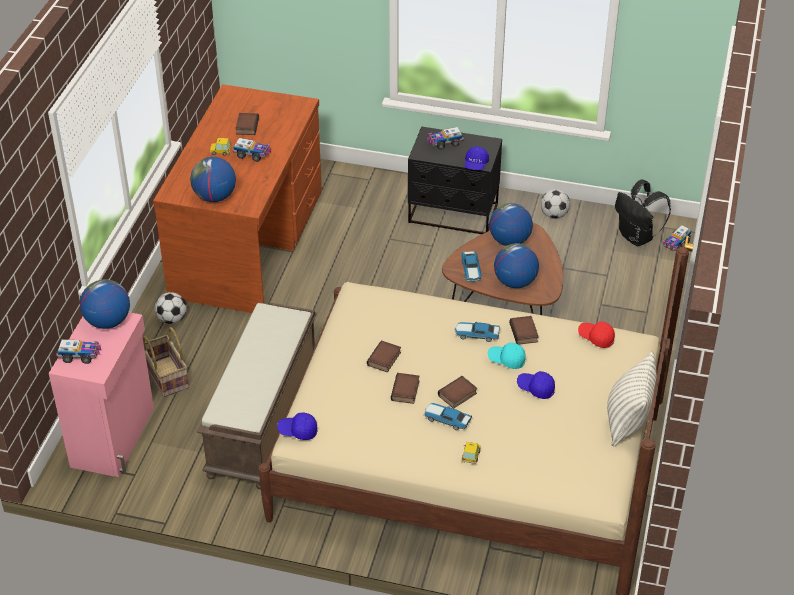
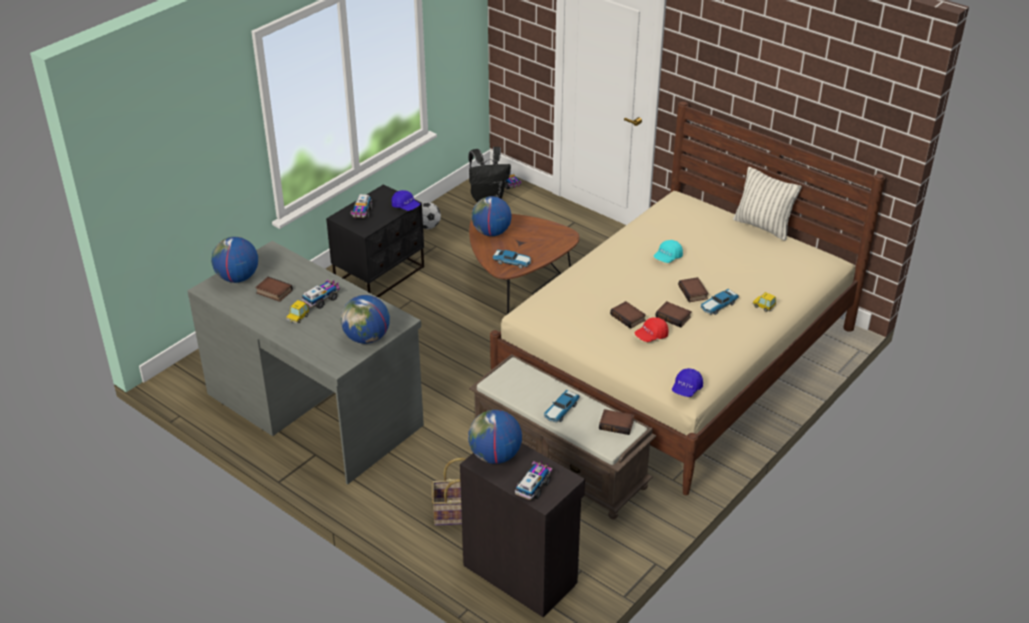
camera: 65 degrees left, 5 degrees down
(114, 436) = (520, 572): pink cabinet -> black cabinet
(172, 319) = (381, 489): football -> none
(248, 244) = (314, 408): brown desk -> grey desk
(476, 334) = (629, 263): toy car -> toy car (560, 411)
(515, 282) = (543, 245): globe -> globe (237, 278)
(524, 333) = (642, 240): book -> book (617, 424)
(535, 388) = (707, 254): blue cap -> none
(596, 338) = (667, 211): red cap -> red cap (651, 336)

